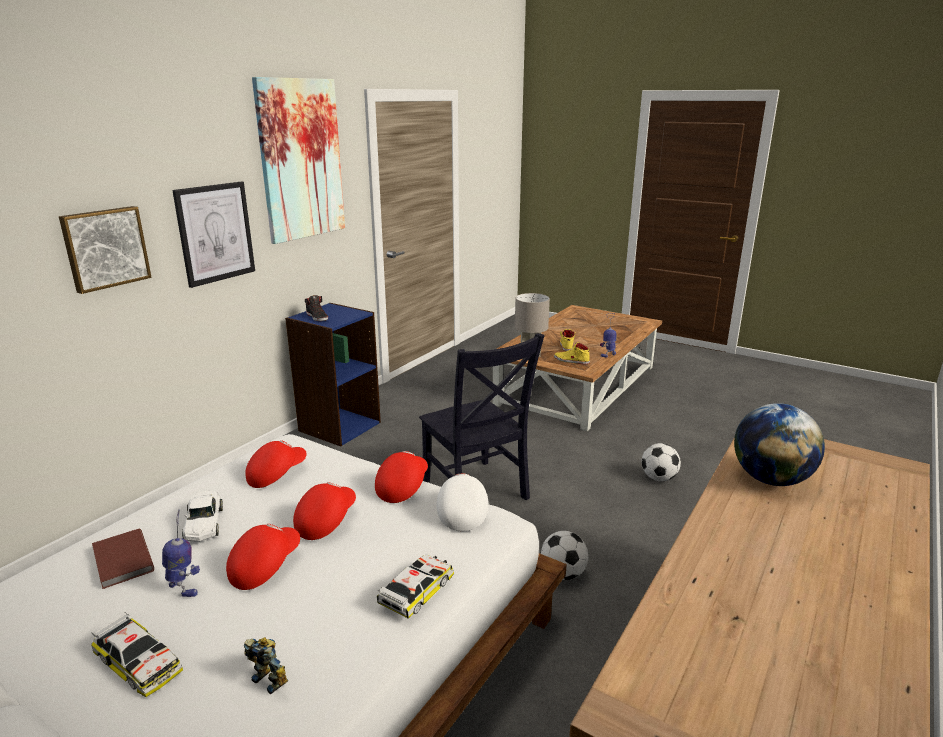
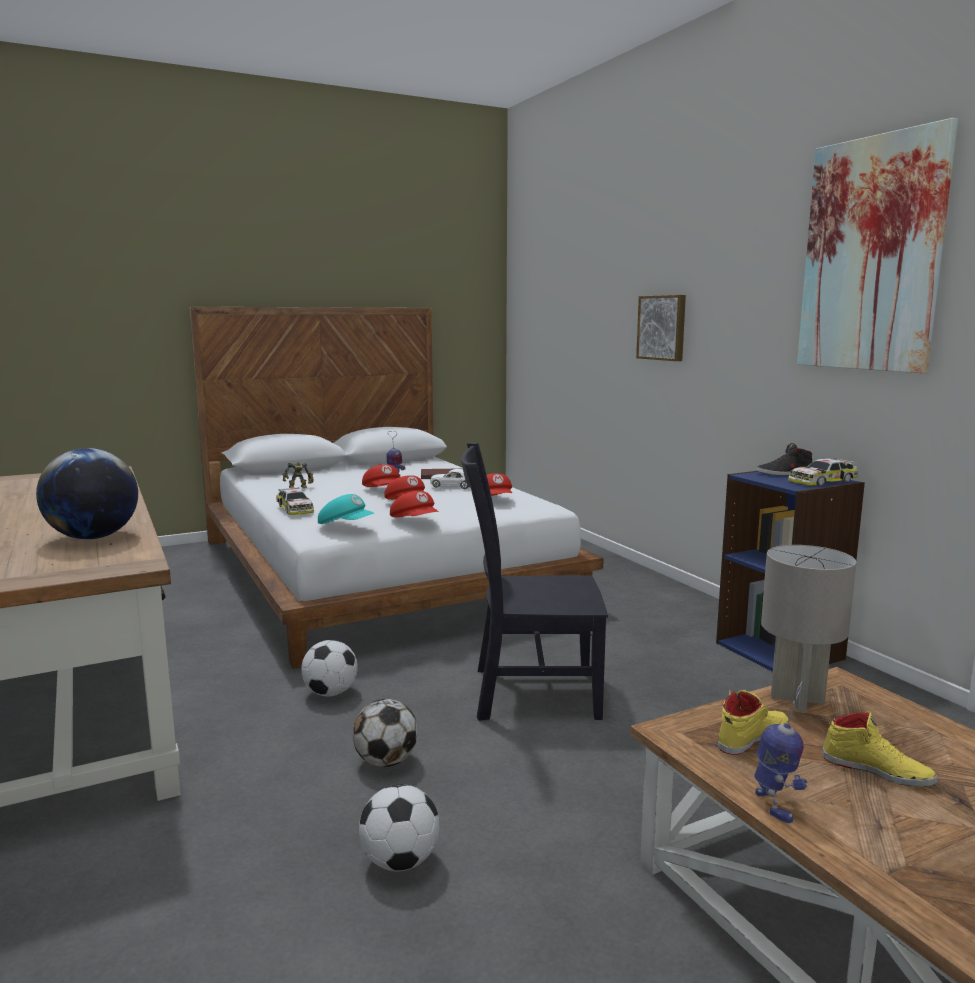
camera: 120 degrees right, 10 degrees down
(139, 663) = (353, 476): toy car -> toy car (821, 481)
(215, 233) = (743, 335): picture -> none
(461, 512) = (346, 525): white cap -> turquoise cap
(604, 512) = (386, 761): none -> football

